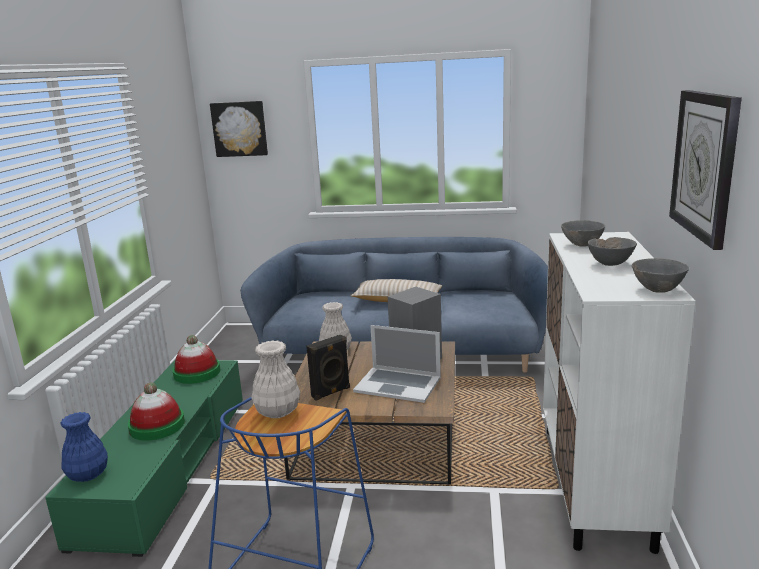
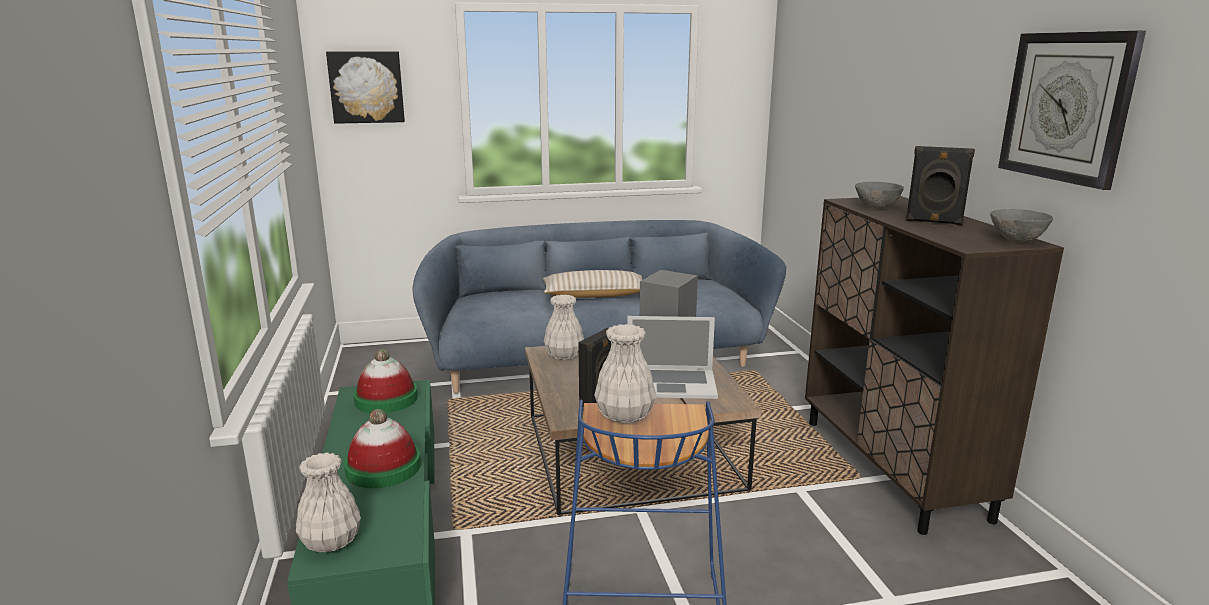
camera: 20 degrees left, 0 degrees up
(88, 475) = (332, 542): blue vase -> white vase
(595, 484) = (892, 467): white cabinet -> brown cabinet
(610, 264) = (933, 222): grey bowl -> black speaker

